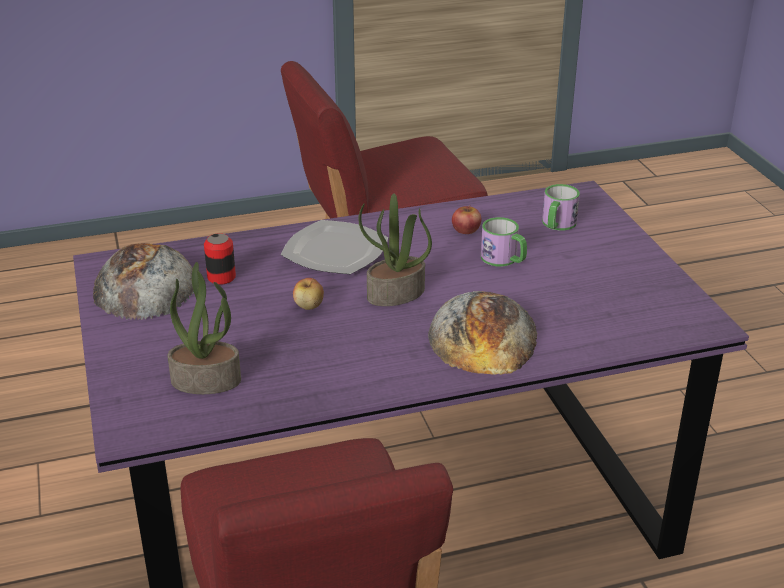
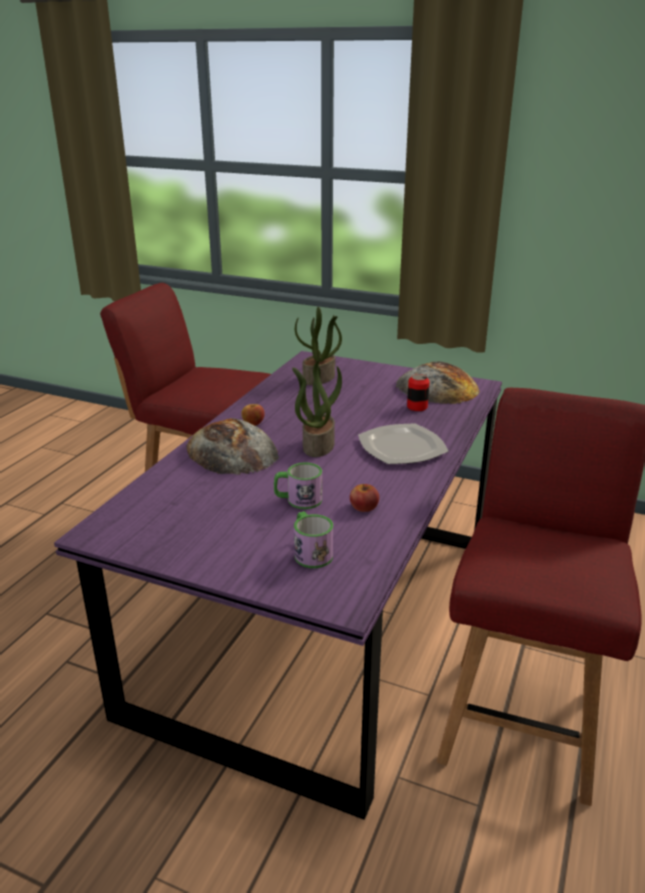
camera: 130 degrees right, 5 degrees down
(309, 306) = (347, 418): apple -> apple (253, 423)

